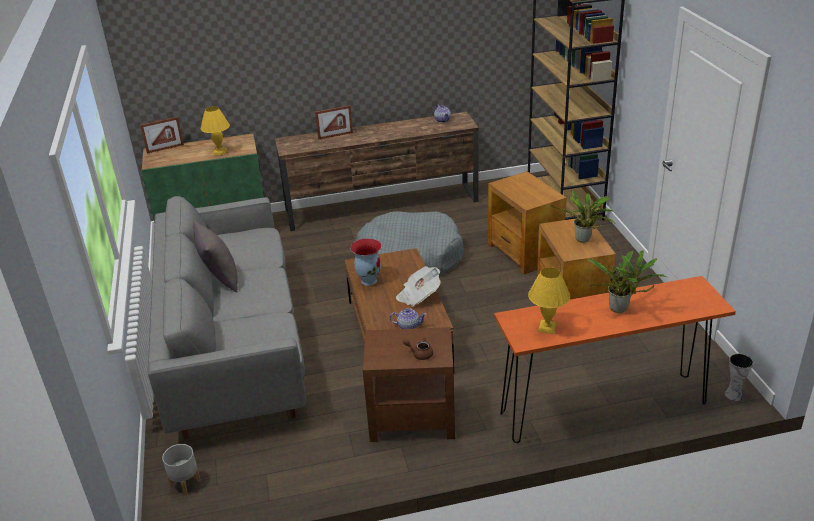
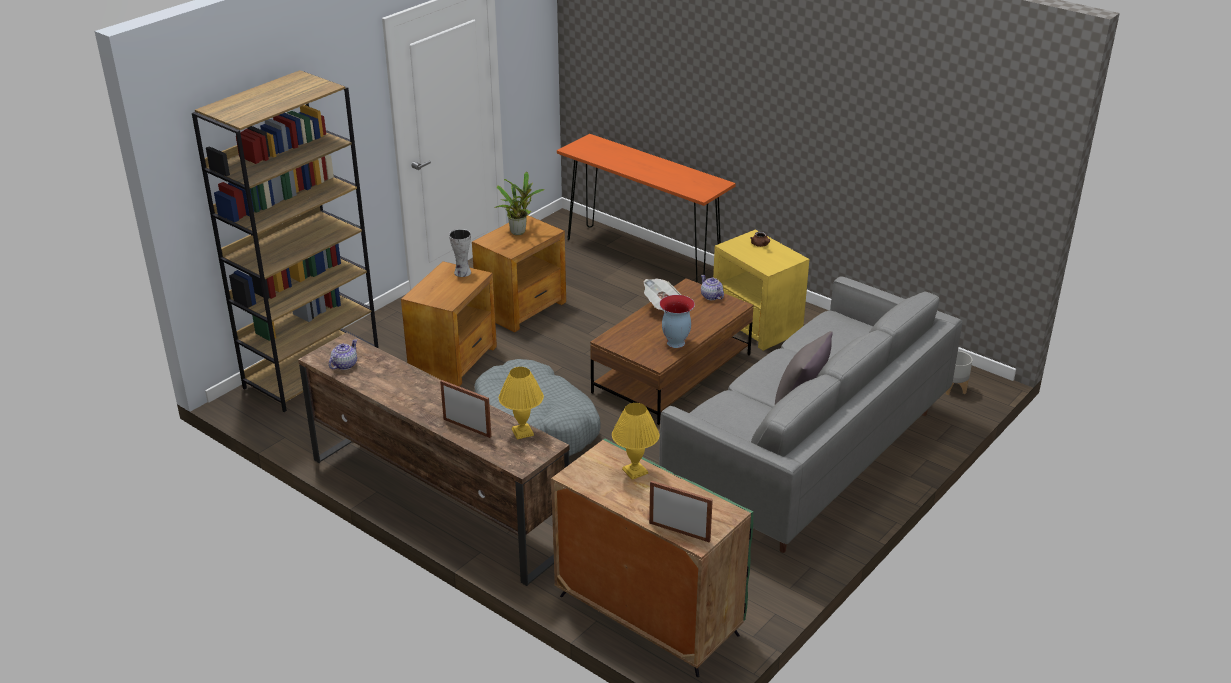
camera: 130 degrees left, 0 degrees up
(411, 418) = (756, 325): brown side table -> yellow side table
(548, 327) = (694, 180): yellow table lamp -> yellow table lamp (522, 432)
(621, 309) = (638, 164): potted plant -> none
(733, 394) = (566, 220): vase -> vase (461, 273)

